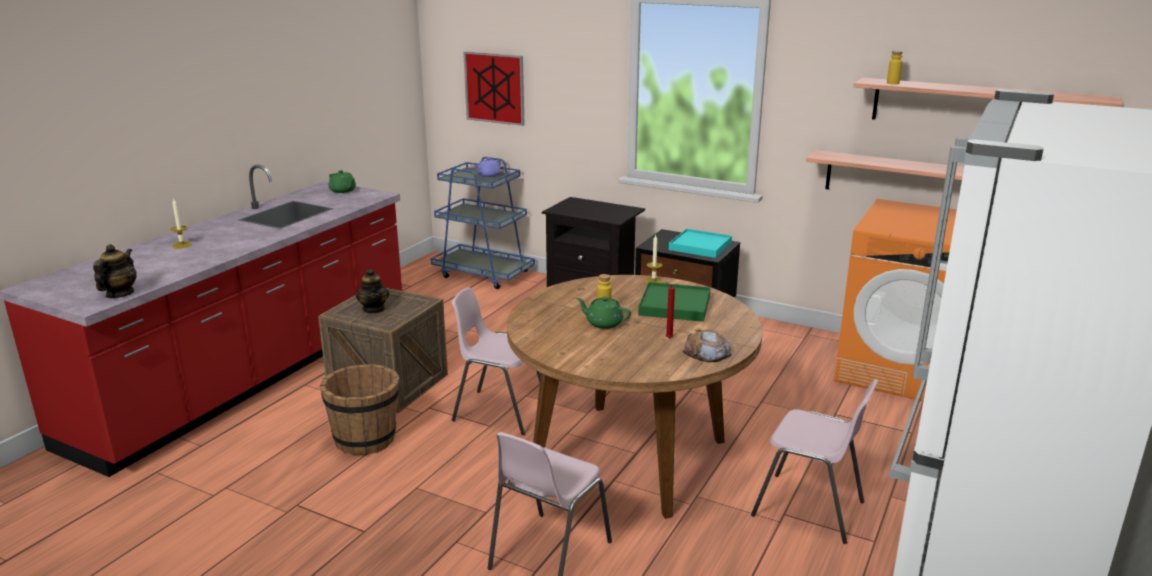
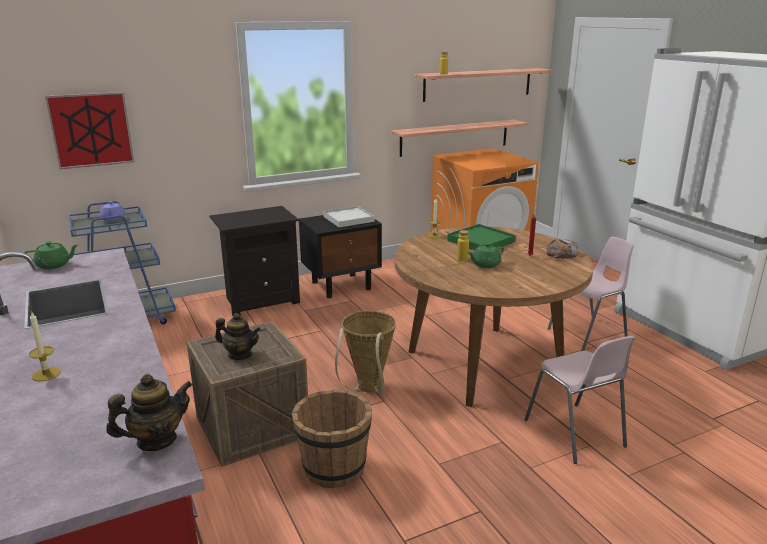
camera: 55 degrees left, 0 degrees up
(119, 294) = (156, 440): teapot -> teapot turned 105 degrees clockwise
(499, 411) = (367, 389): pink chair -> basket
(700, 246) = (348, 219): turquoise tray -> white tray

